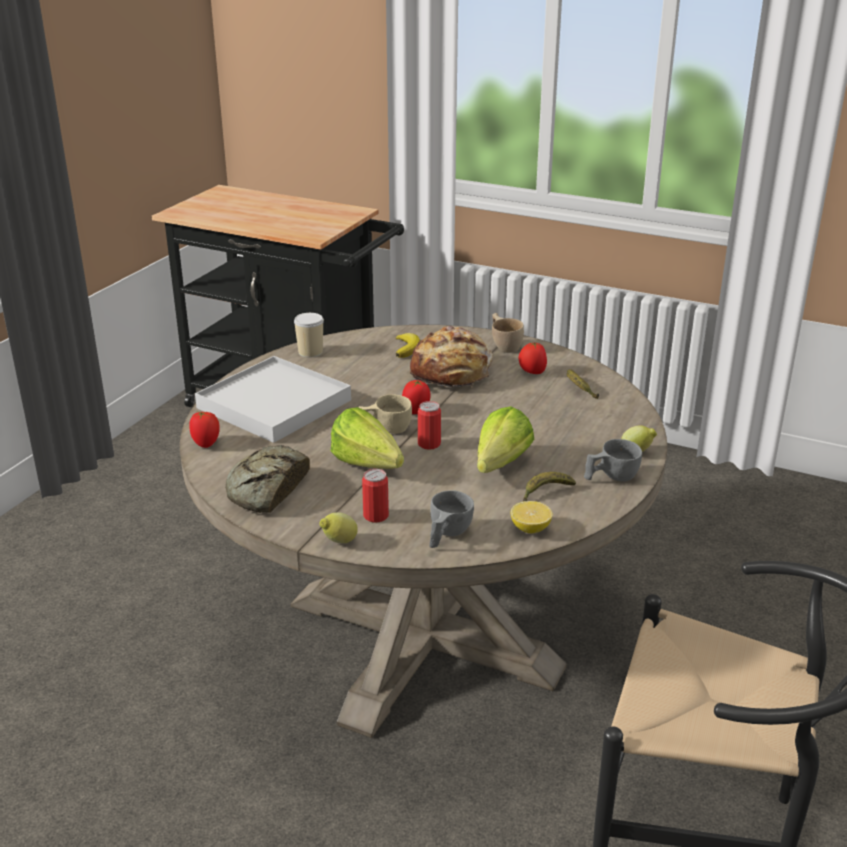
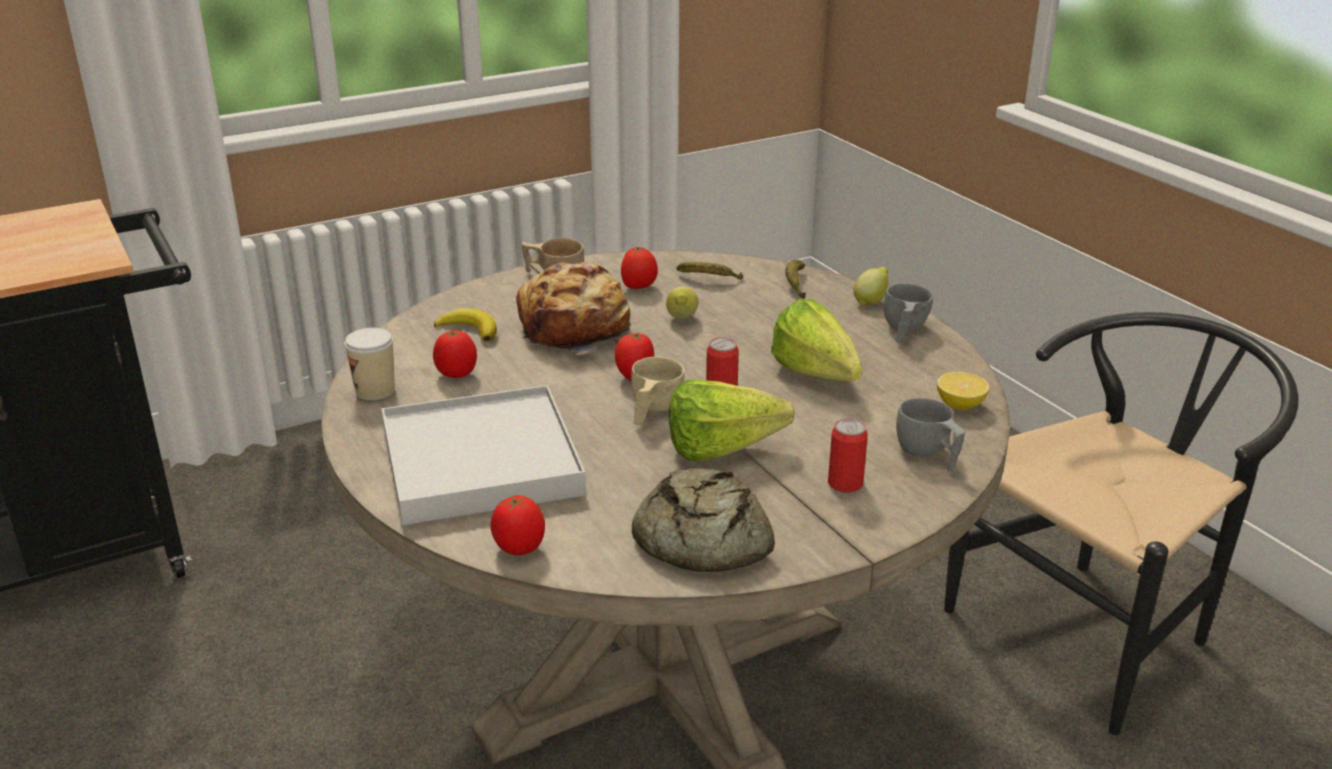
camera: 55 degrees left, 0 degrees up
(338, 542) = (879, 527): lemon -> lemon (681, 319)
(353, 364) = (456, 374): none -> tomato
(545, 493) = (898, 372): banana -> banana (795, 284)

